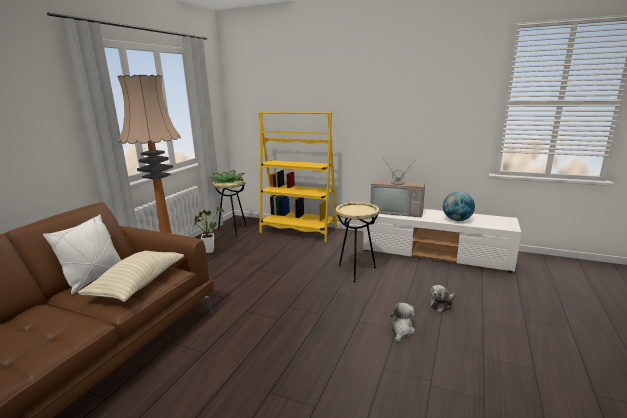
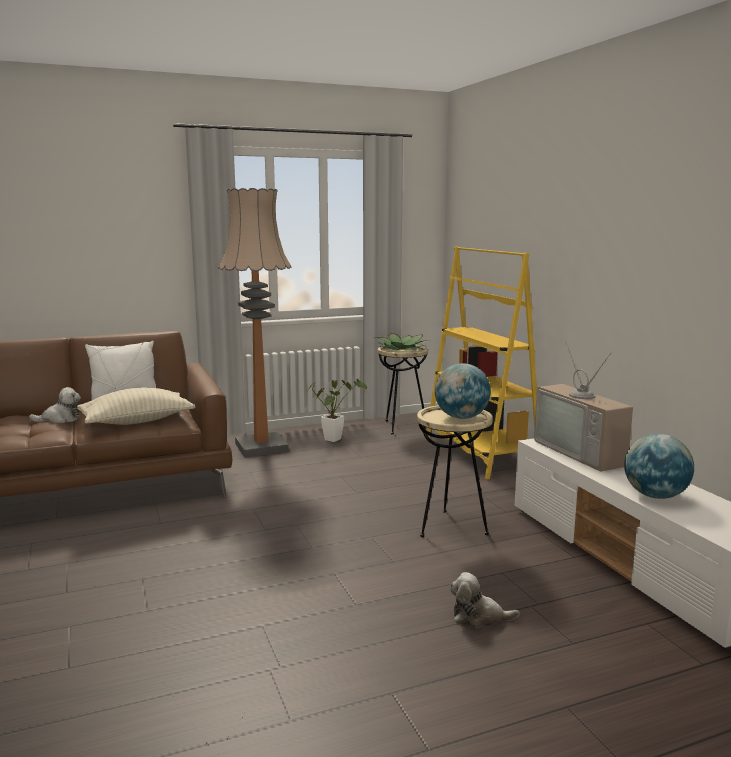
camera: 45 degrees right, 5 degrees down
(360, 209) = (461, 417): none -> globe
(401, 330) = (359, 609): plush toy -> plush toy (60, 419)

